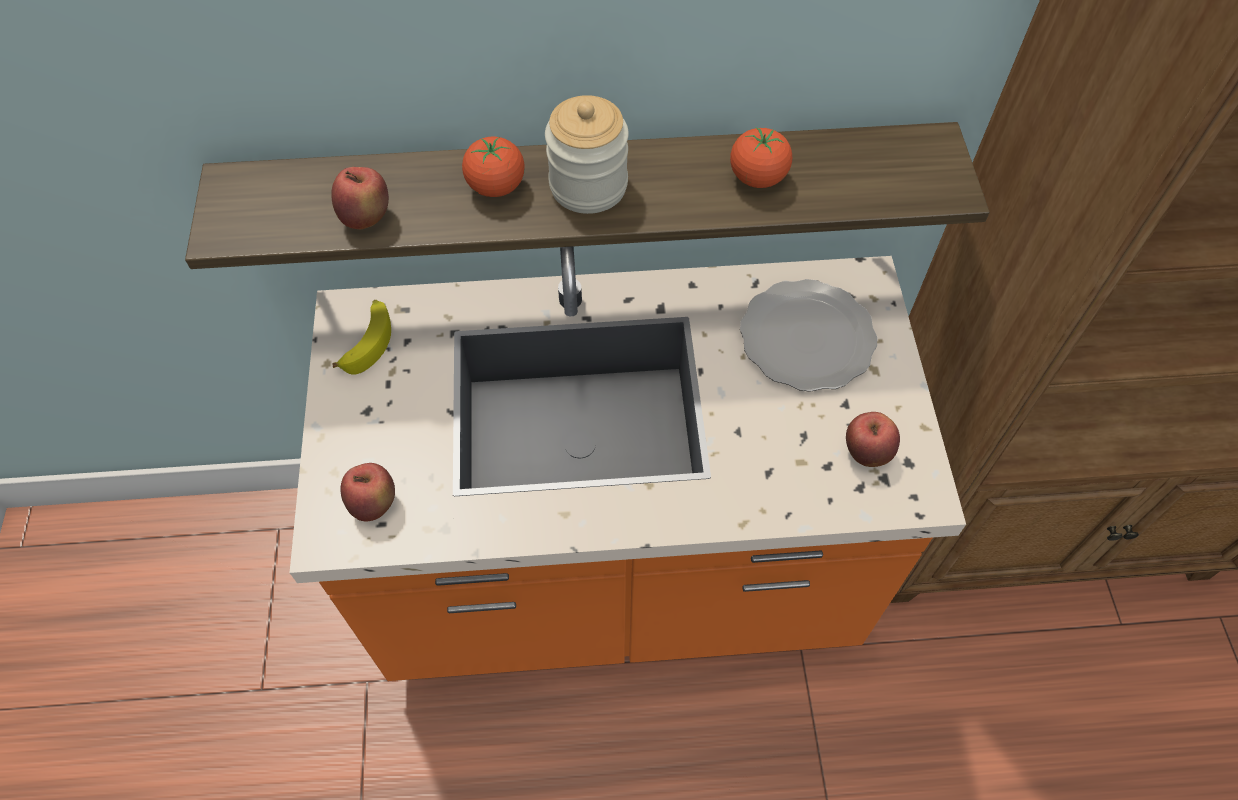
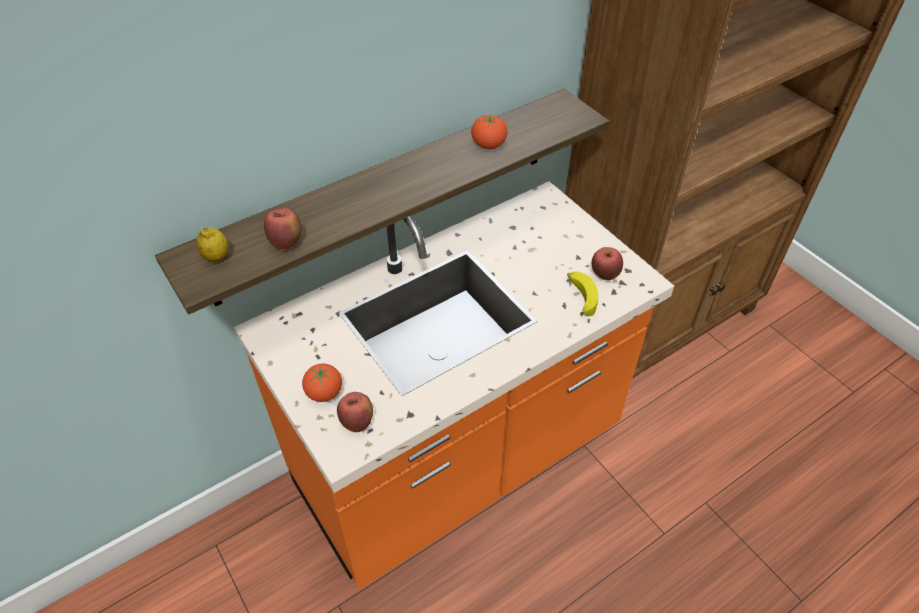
camera: 30 degrees left, 10 degrees down
(269, 200) = (216, 257): none -> lemon
(368, 341) = (288, 340): banana -> banana (580, 297)
(496, 187) = (351, 200): tomato -> tomato (324, 393)
(588, 186) = (402, 181): jar -> none
(807, 340) = (537, 236): plate -> none

